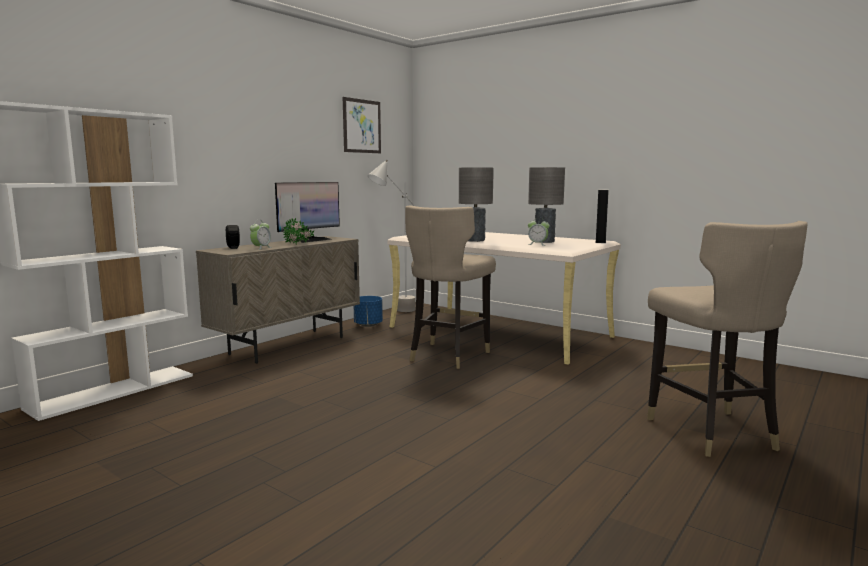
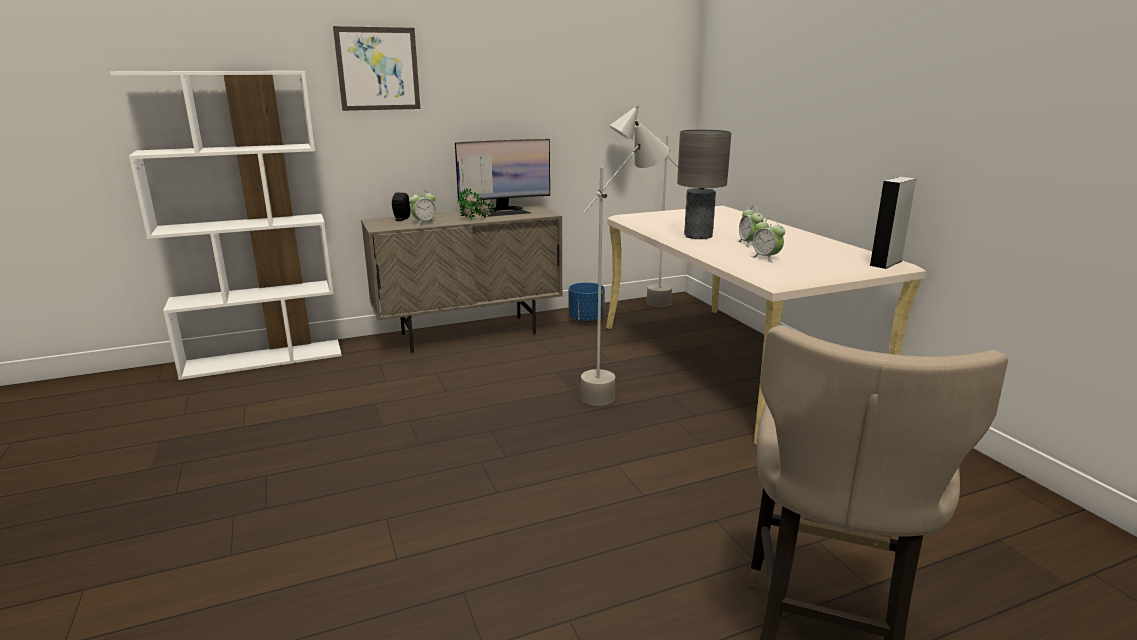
camera: 30 degrees right, 10 degrees up
(362, 126) = (608, 59): picture -> picture (378, 69)
(448, 355) = (618, 389): beige stool -> grey floor lamp
(512, 240) = (749, 243): none -> alarm clock
(544, 241) = (792, 252): grey table lamp -> none

